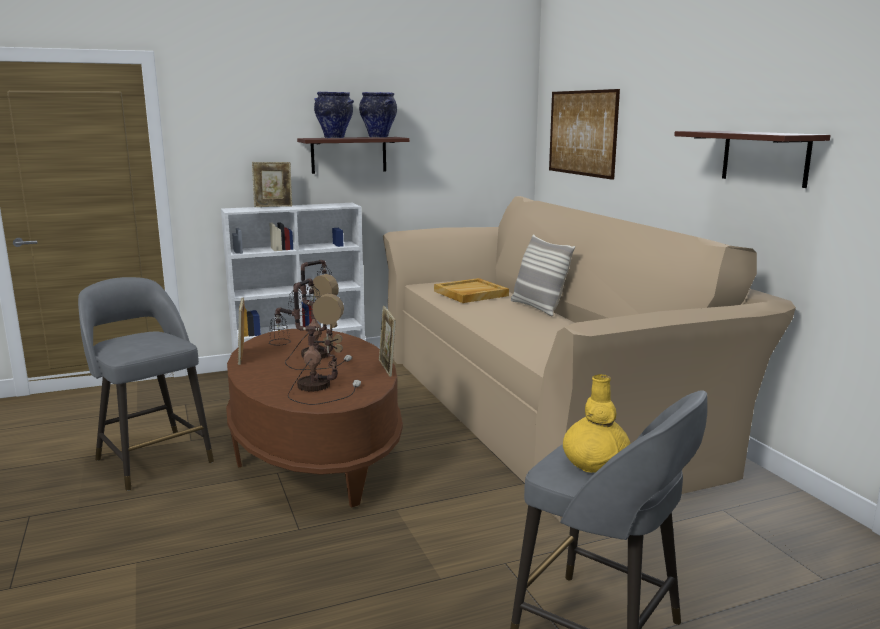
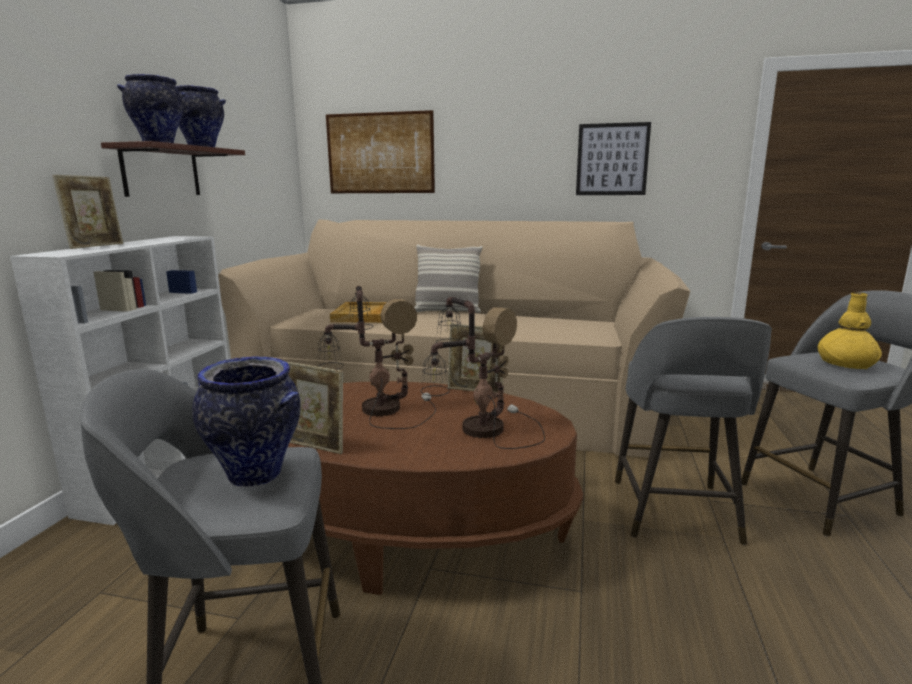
camera: 55 degrees left, 0 degrees up
(144, 344) = (256, 475): none -> vase
(457, 548) = (675, 513): none -> grey stool
(765, 157) = (612, 159): shelf -> picture

